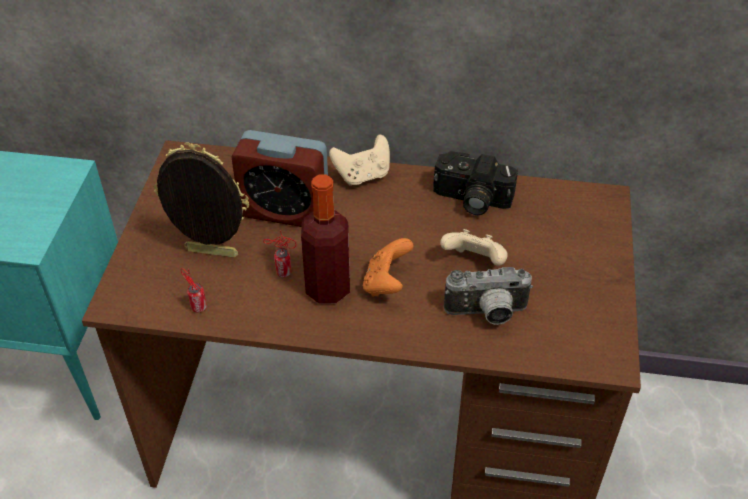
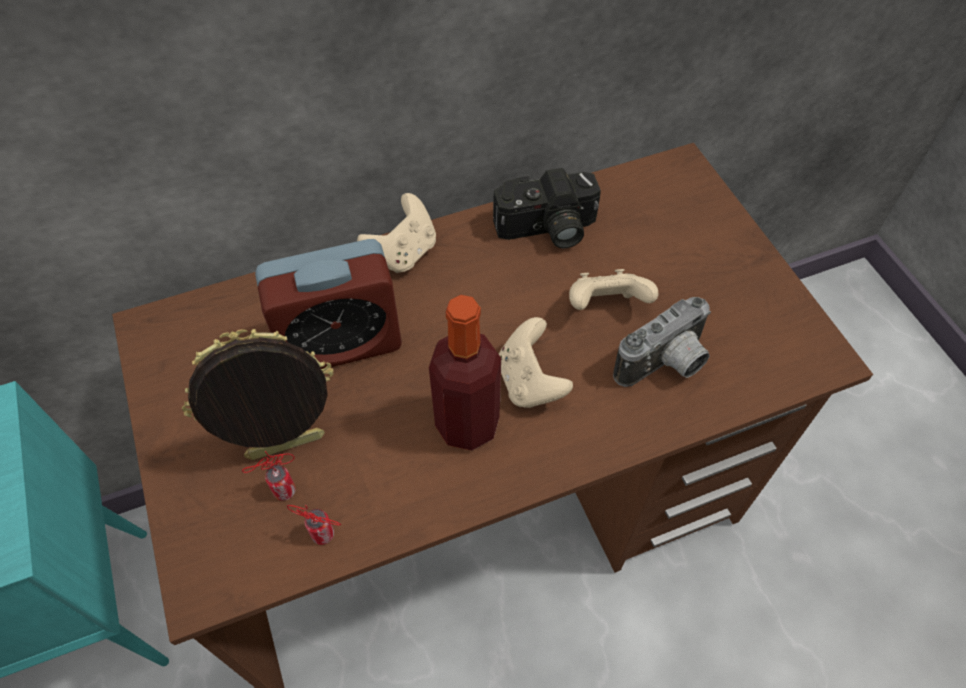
camera: 30 degrees left, 10 degrees up
(281, 272) = (395, 429): can -> can (281, 491)
(386, 283) = (529, 381): orange game controller -> beige game controller

